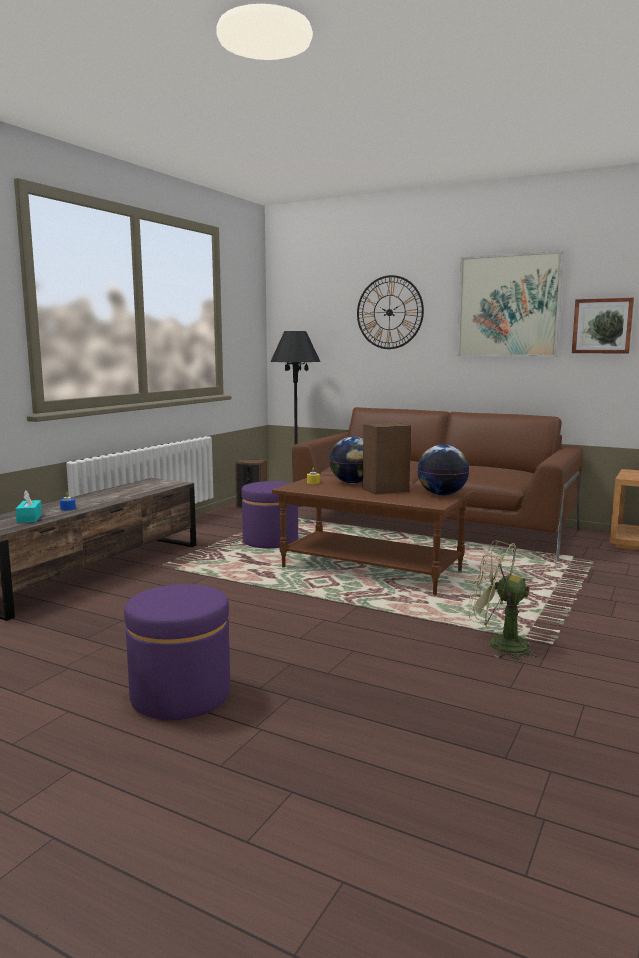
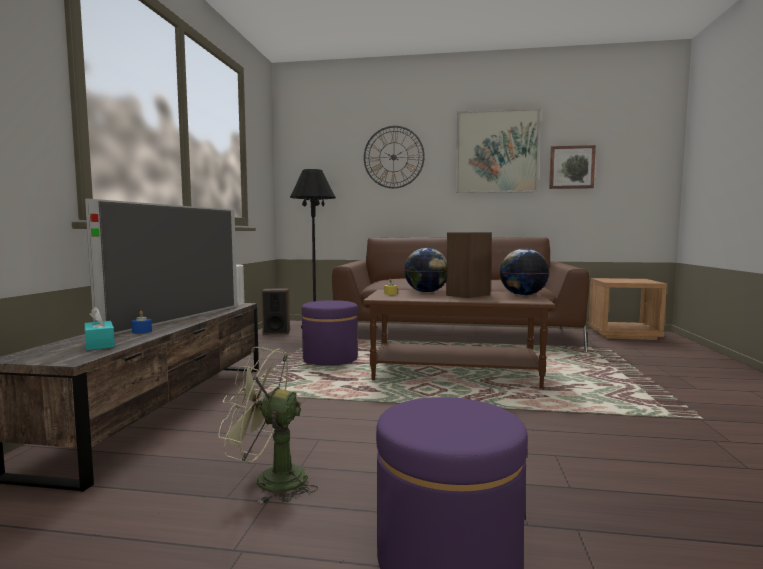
camera: 20 degrees left, 5 degrees down
(108, 497) = (179, 319): none -> television
(499, 644) = (664, 425): green fan -> green fan (269, 480)

